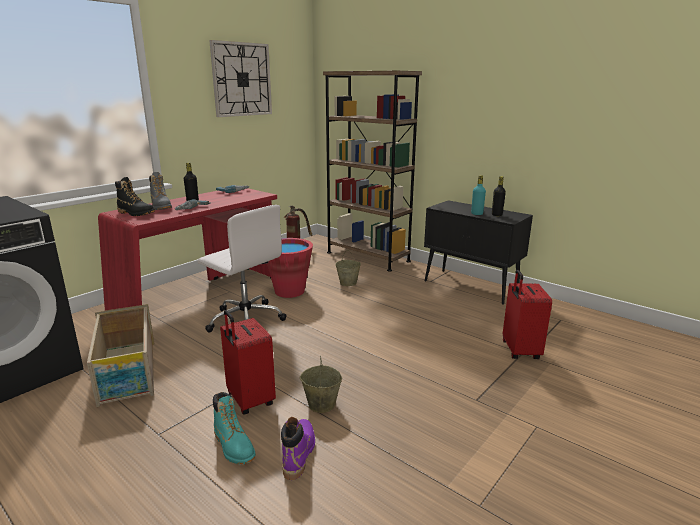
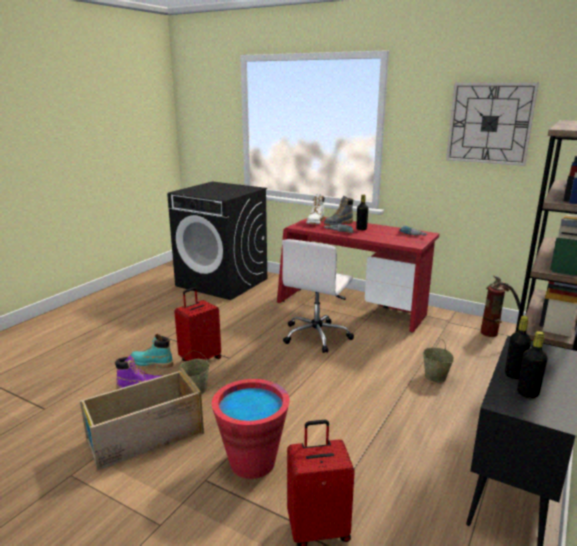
camera: 80 degrees right, 0 degrees up
(128, 373) = (228, 313): crate -> crate (144, 437)
(136, 213) = (315, 222): black boot -> white boot
(234, 446) = (151, 363): turquoise boot -> turquoise boot turned 60 degrees clockwise
(289, 291) = (386, 346): red bucket -> red bucket (252, 462)
(477, 214) = (514, 375): turquoise bottle -> black bottle

